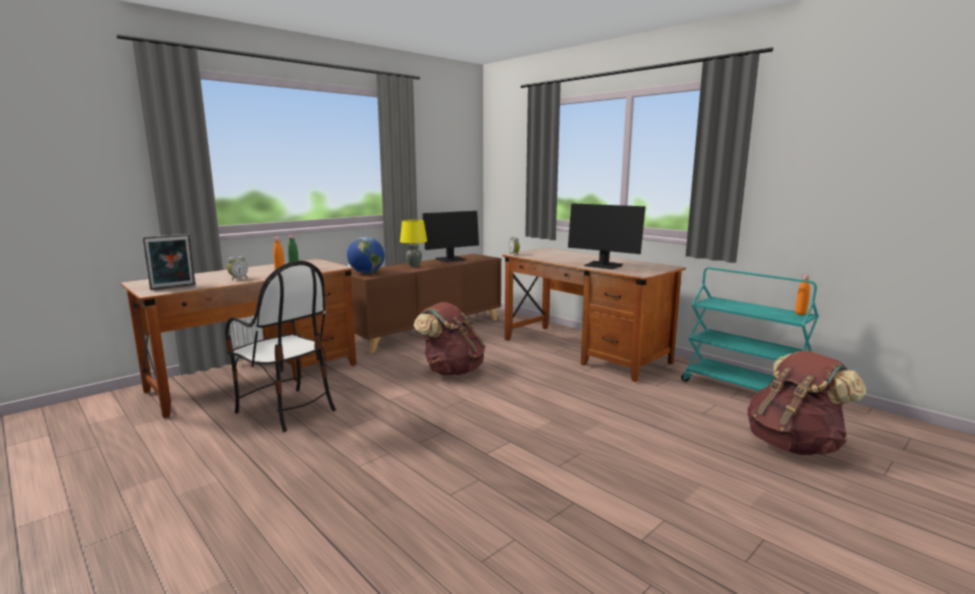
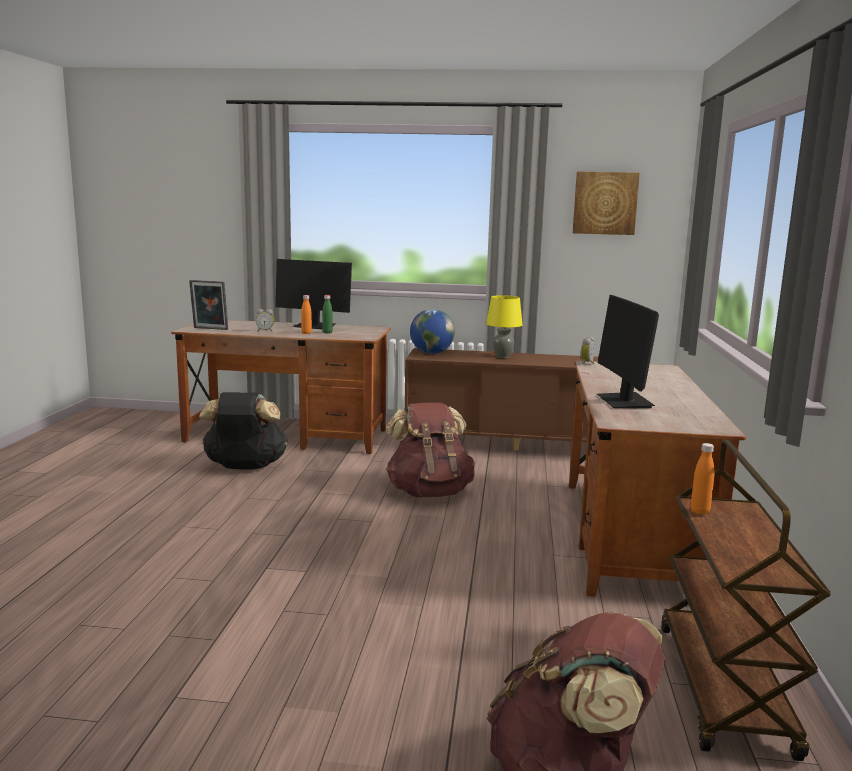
camera: 50 degrees right, 0 degrees up
(286, 410) = (245, 467): chair -> black backpack
(442, 150) = (605, 203): none -> picture
(450, 259) = (570, 359): monitor -> monitor (314, 326)
(742, 390) = (724, 689): turquoise cart -> brown cart
(800, 314) = (798, 576): orange bottle -> orange bottle (699, 511)

